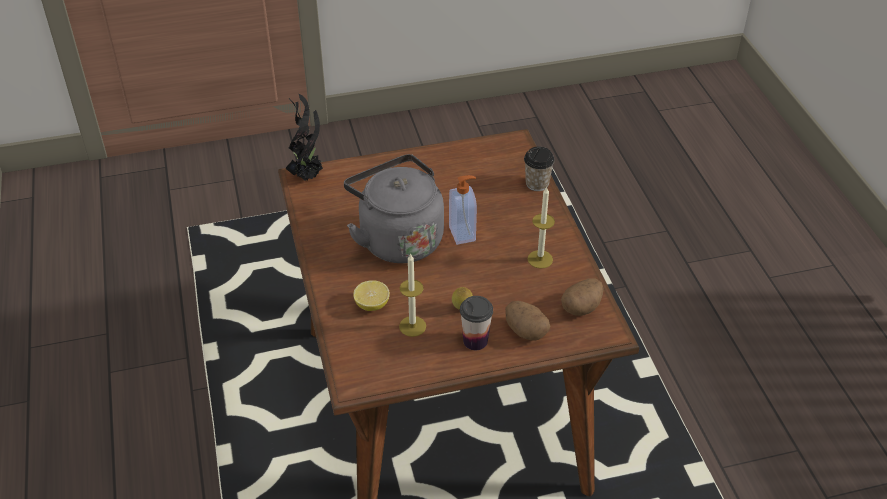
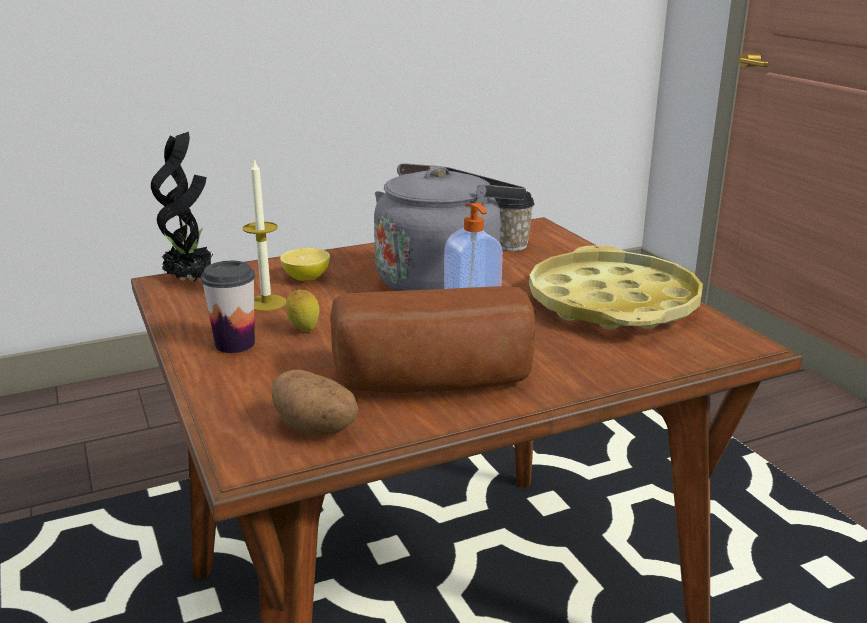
camera: 80 degrees right, 20 degrees down
(308, 176) = (538, 228): potted plant -> potted plant (191, 280)
(453, 173) = (613, 303): none -> yellow tray
(525, 330) = (256, 380): potato -> none
(537, 184) = (642, 369): cup -> cup (511, 245)
(540, 259) = (435, 383): candle -> bread

